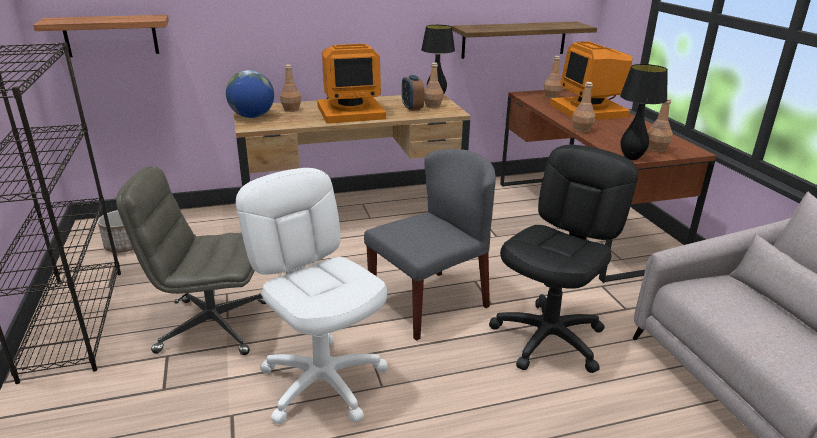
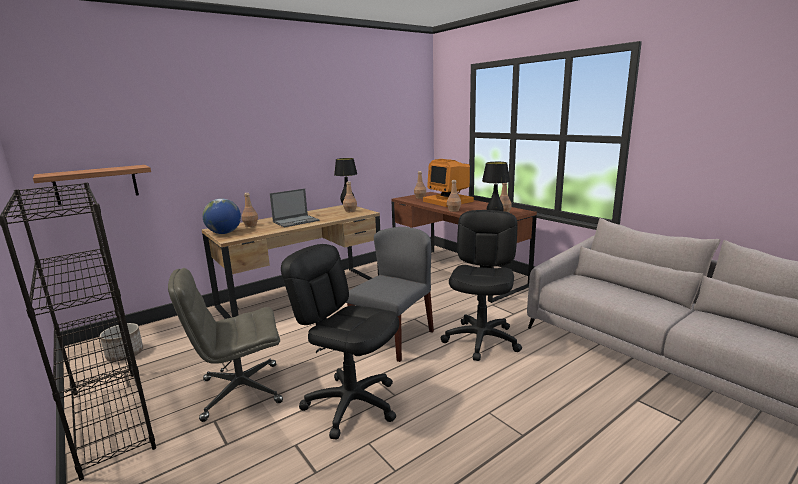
camera: 20 degrees left, 10 degrees down
(323, 382) = (351, 404): white office chair -> black office chair
(350, 112) = (296, 221): monitor -> laptop
(412, 108) = (337, 213): alarm clock -> none
(514, 39) = (388, 165): shelf -> none

